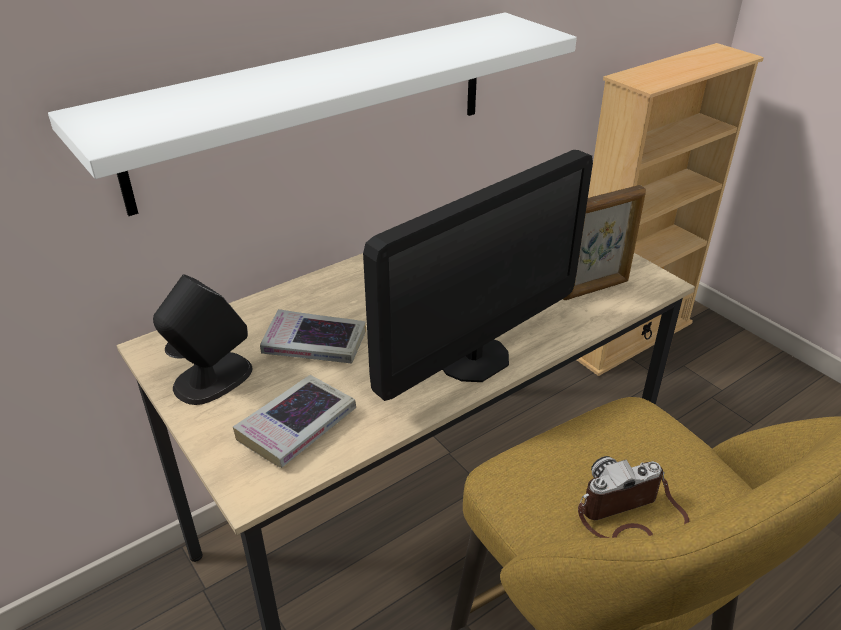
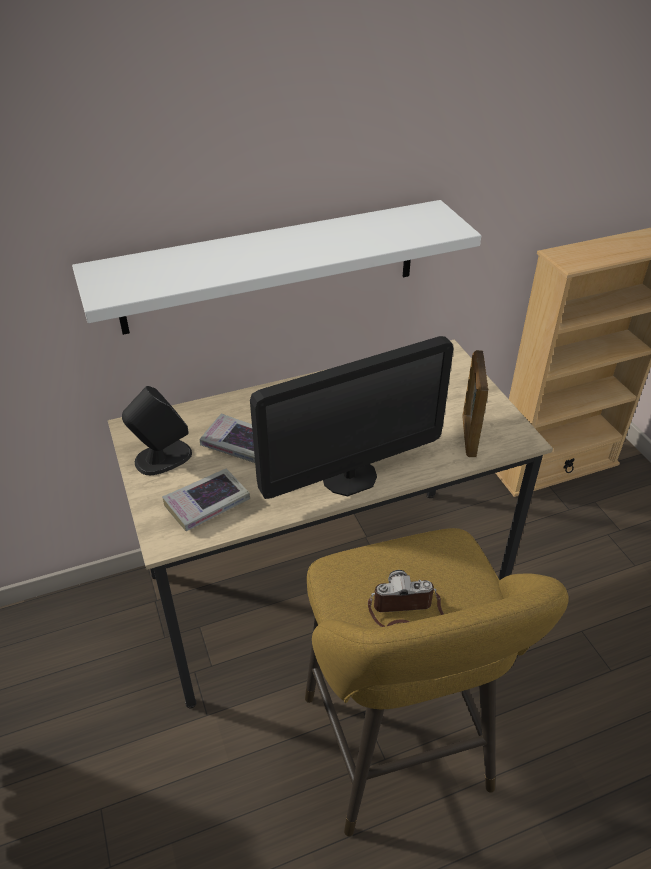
camera: 15 degrees right, 5 degrees up
(594, 289) = (468, 436): picture frame -> picture frame turned 105 degrees clockwise

